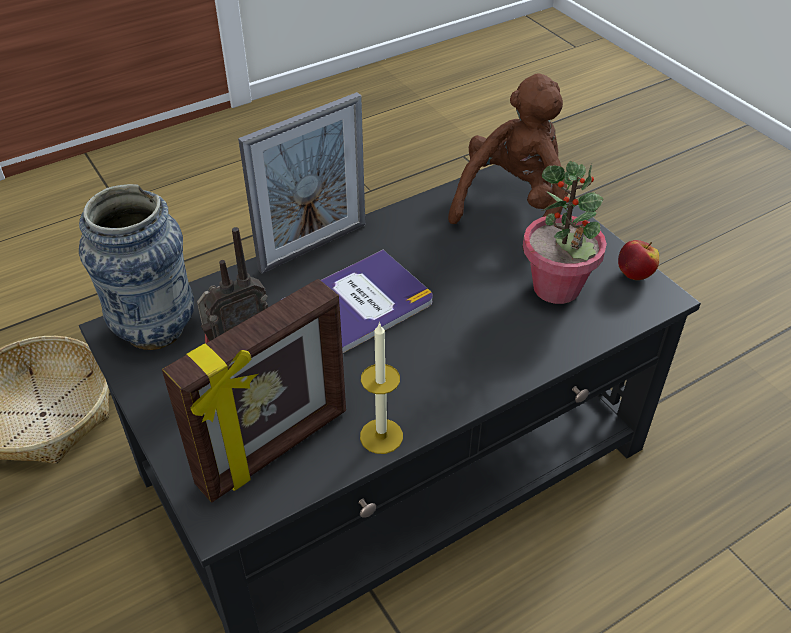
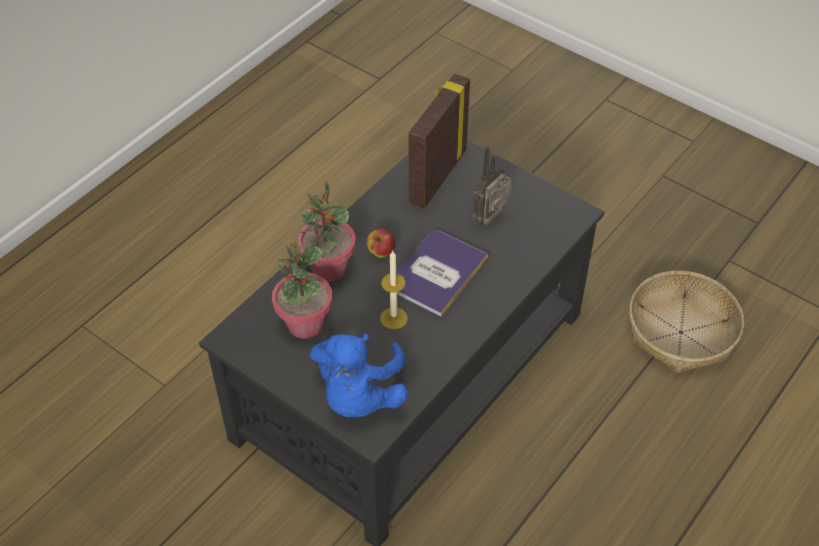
camera: 160 degrees right, 5 degrees up
(155, 329) = (554, 220): vase -> none
(313, 247) = (495, 309): picture frame -> none
(381, 436) = (382, 197): candle -> candle (393, 318)
(506, 347) = (328, 269): none -> potted plant
(512, 206) = (358, 395): brown plush toy -> blue plush toy
(634, 274) = (249, 353): apple -> apple (381, 252)

